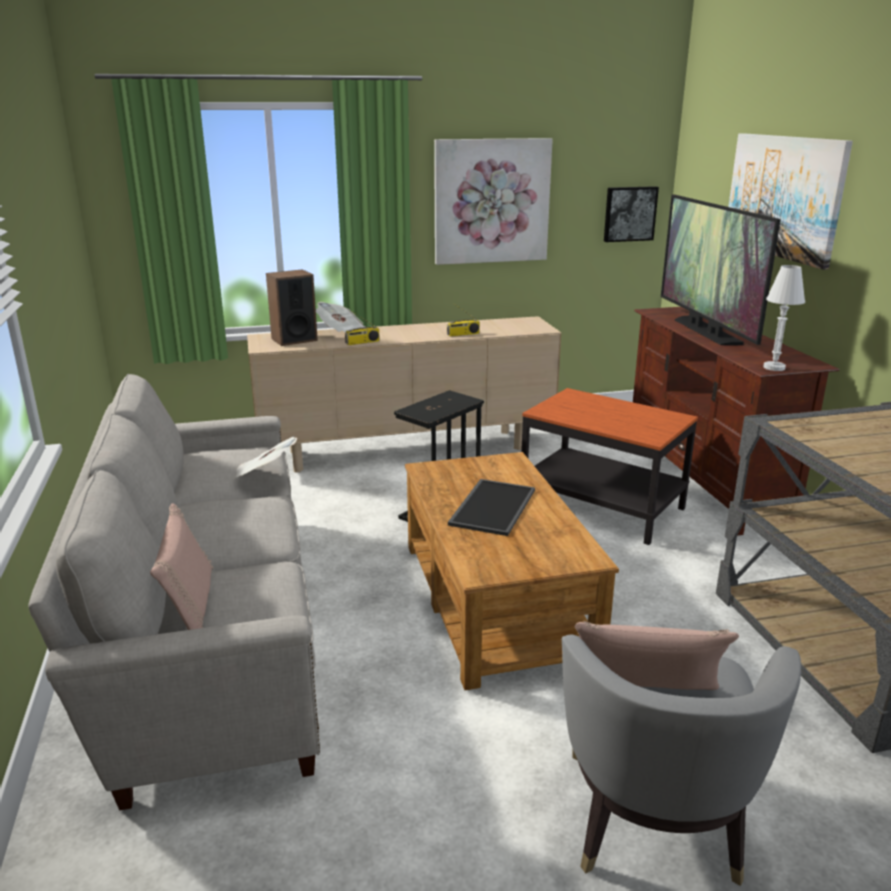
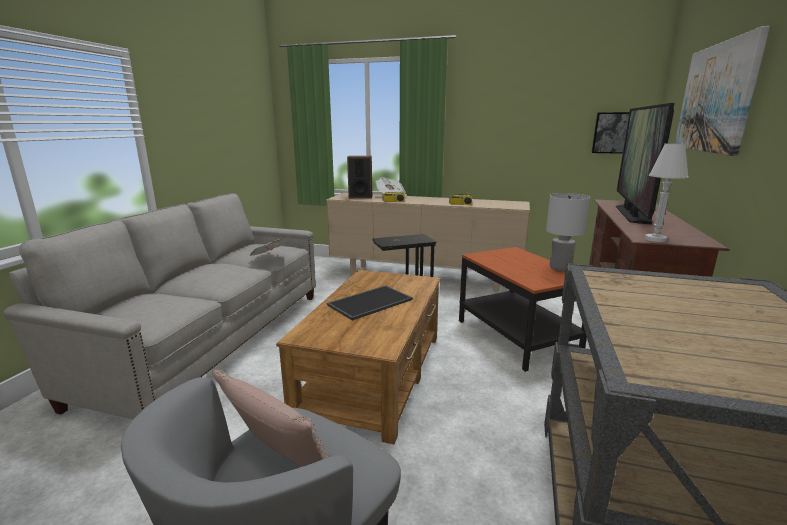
camera: 30 degrees right, 5 degrees down
(190, 604) = (128, 305): beige pillow -> none
(491, 201) = (504, 120): picture -> none
(651, 412) = (559, 269): none -> grey table lamp

